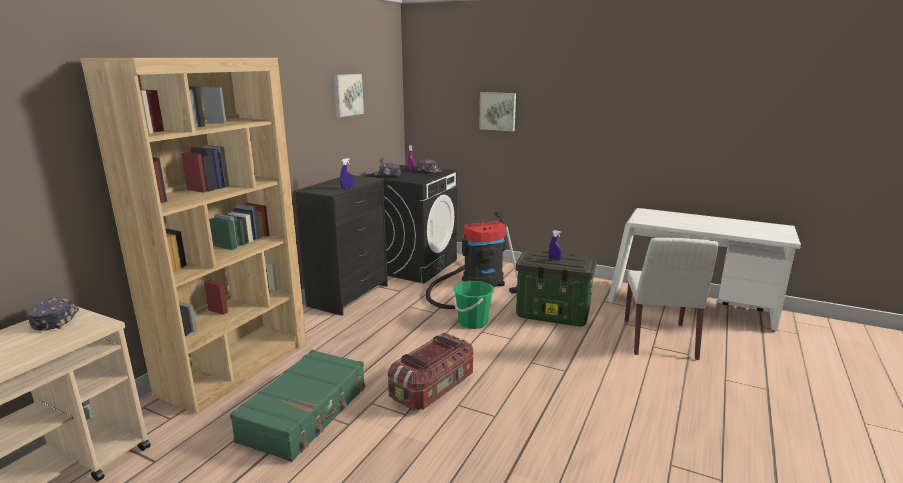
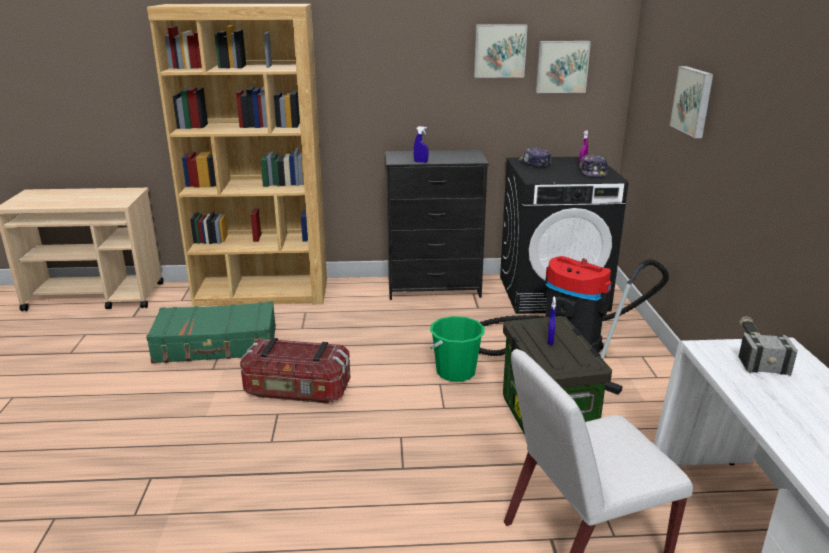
camera: 60 degrees right, 5 degrees up
(55, 320) = (121, 193): cap -> none
(376, 103) = (562, 66): none -> picture
(648, 215) = (755, 352): none -> hammer

